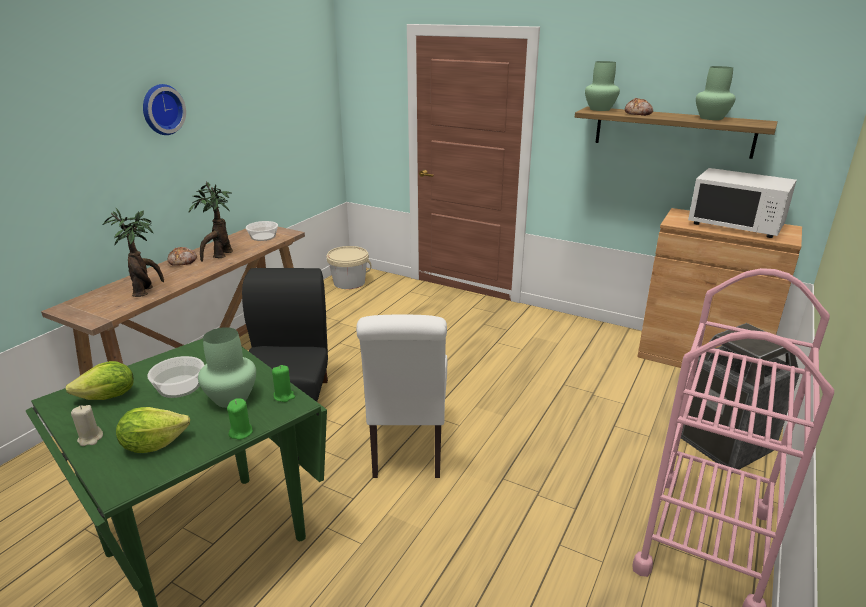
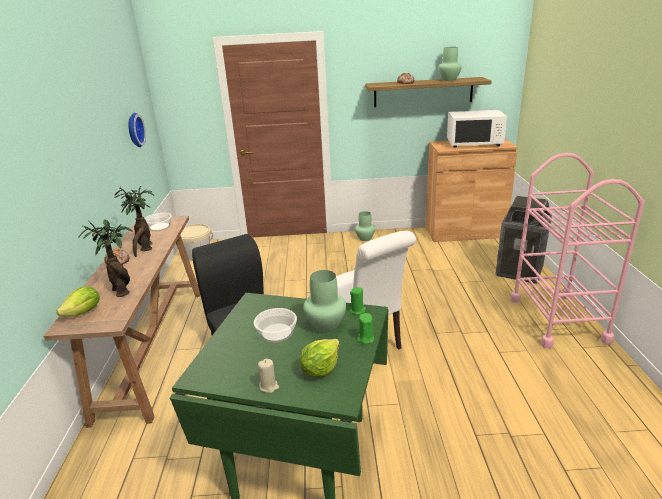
camera: 30 degrees left, 0 degrees up
(108, 397) = (235, 359): lettuce -> lettuce (84, 312)
(161, 109) = (72, 129): wall clock -> wall clock (134, 130)
(599, 109) = (377, 83): green vase -> green vase (365, 238)

